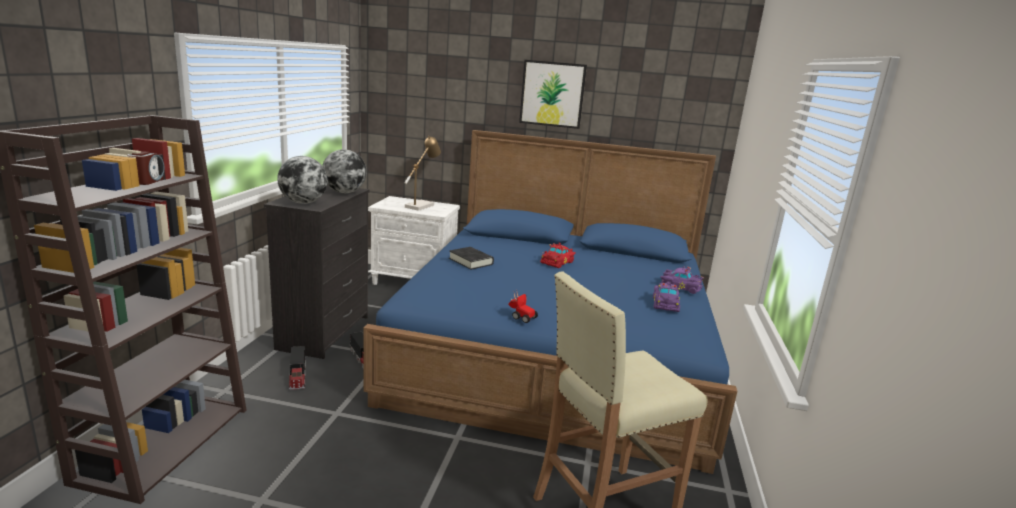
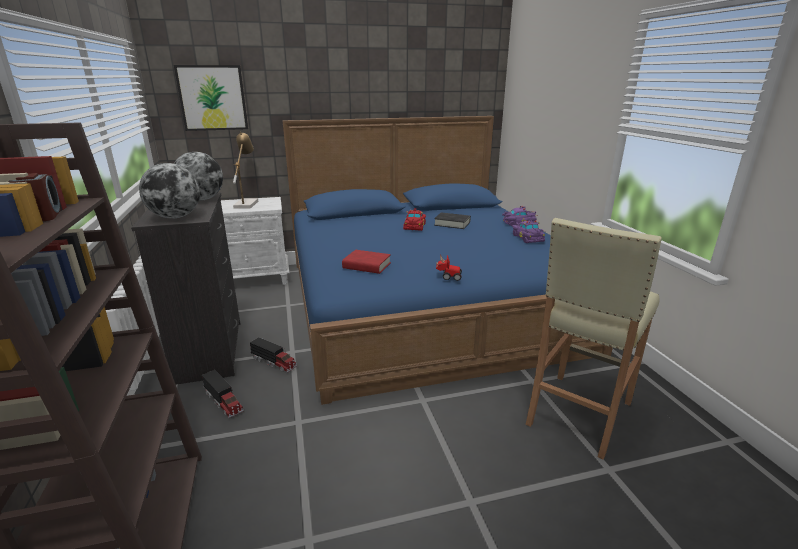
camera: 25 degrees left, 5 degrees up
(458, 286) = (367, 266): none -> red book
(471, 261) = (348, 242): black book -> black book (452, 223)
(552, 94) = (352, 76): picture -> picture (212, 98)

